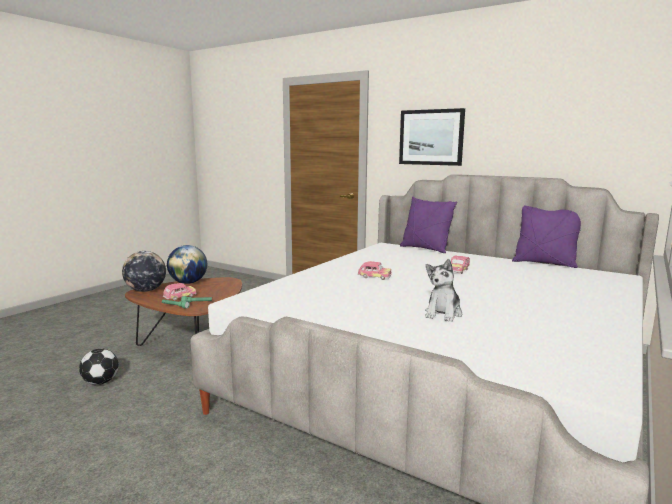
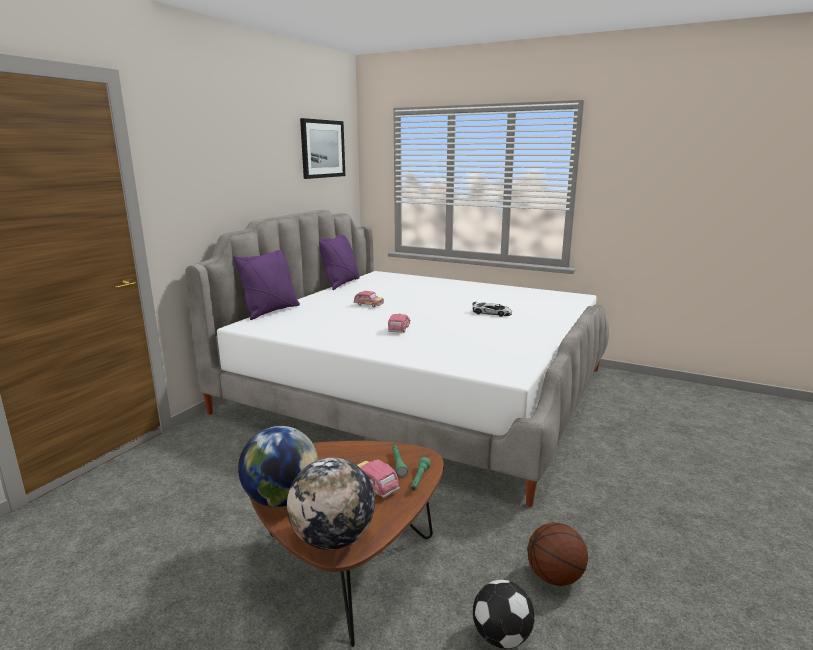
camera: 95 degrees left, 5 degrees up
(122, 408) = (555, 576): none -> basketball
(431, 137) = (219, 178): picture -> picture (322, 149)
(443, 313) = (492, 313): plush toy -> toy car

